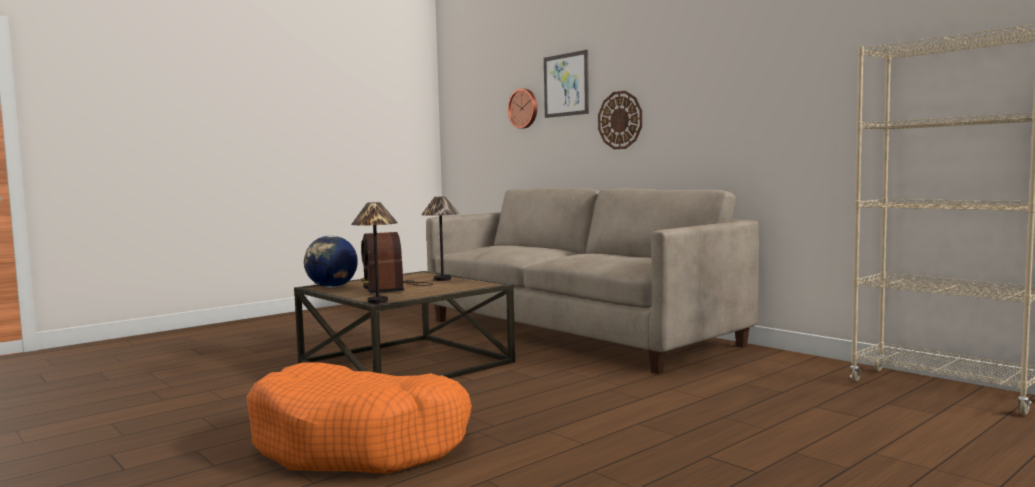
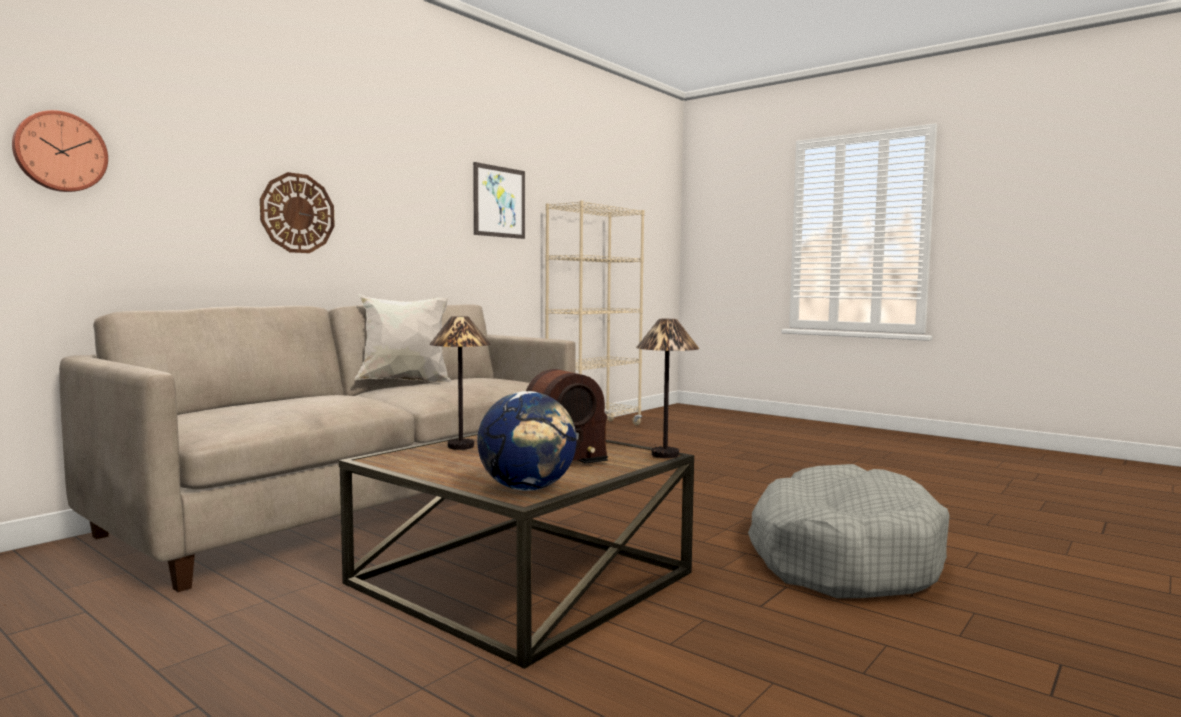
camera: 100 degrees left, 0 degrees up
(361, 444) = (842, 557): orange dog bed -> grey dog bed
(566, 85) = (185, 137): picture -> picture (499, 202)
(614, 253) = (405, 383): none -> white pillow

